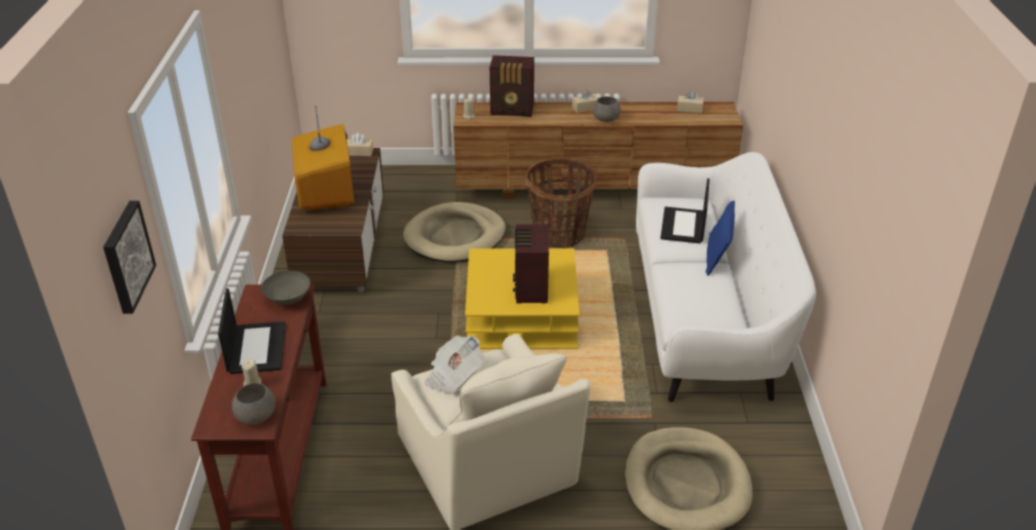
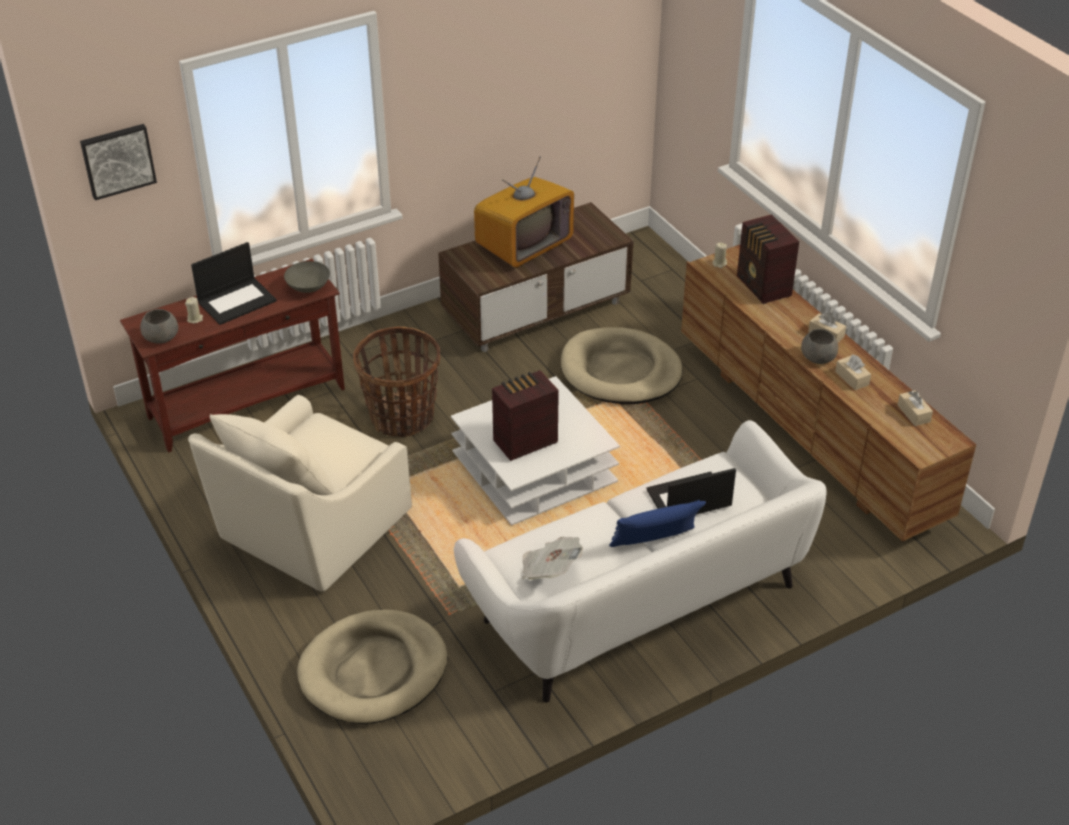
camera: 60 degrees right, 5 degrees up
(359, 152) = (612, 232): beige tissue box -> beige tissue box (852, 378)
(454, 376) = (324, 433): newspaper -> newspaper (549, 569)
(521, 315) = (534, 467): yellow coffee table -> white coffee table
(559, 234) = (695, 441): basket -> basket (402, 417)

